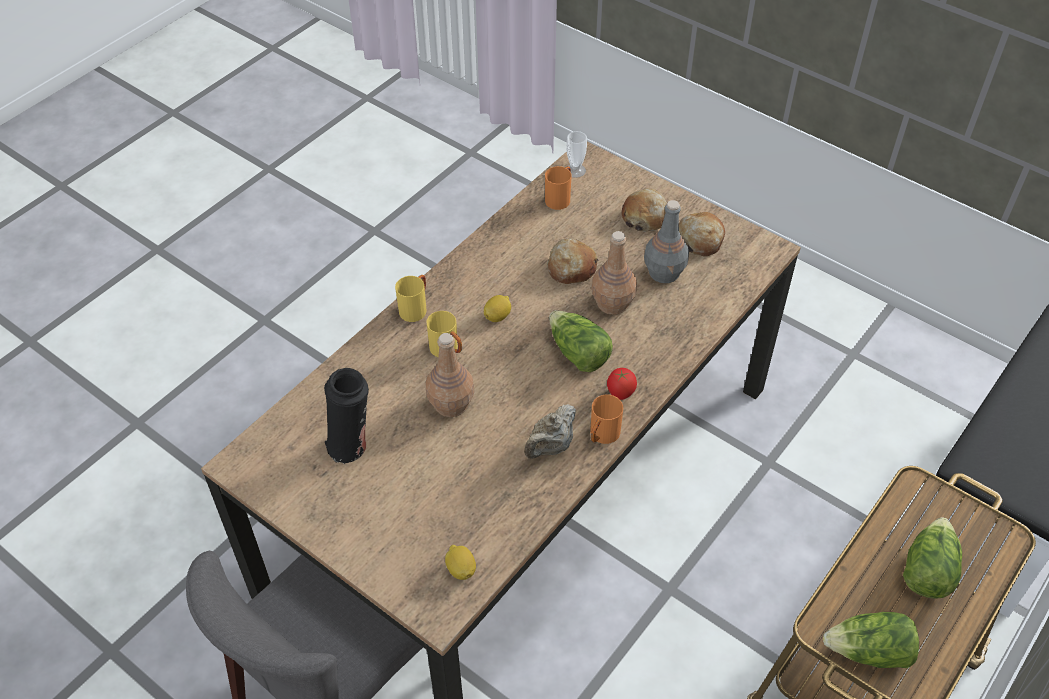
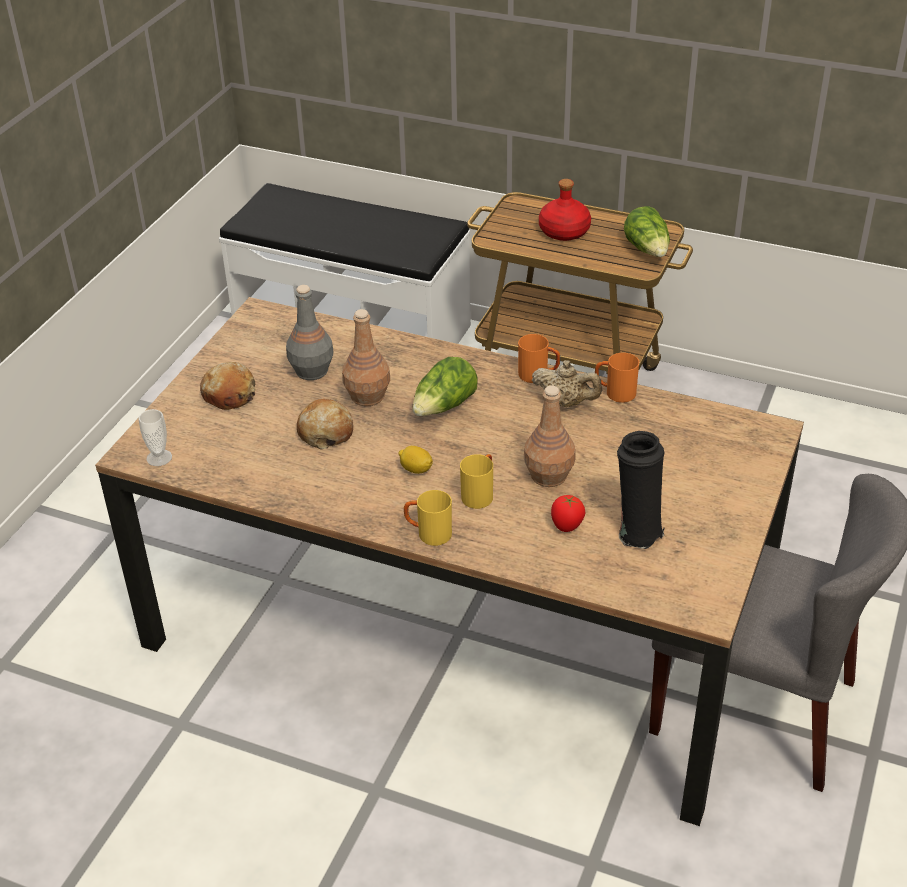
camera: 105 degrees left, 10 degrees down
(461, 569) = (724, 427): lemon -> none
(560, 198) = (212, 461): orange mug -> orange mug (614, 393)
(620, 394) = (484, 373): tomato -> tomato (566, 527)
(700, 240) = (256, 355): bread -> none
(927, 570) = (564, 232): lettuce -> red bottle

